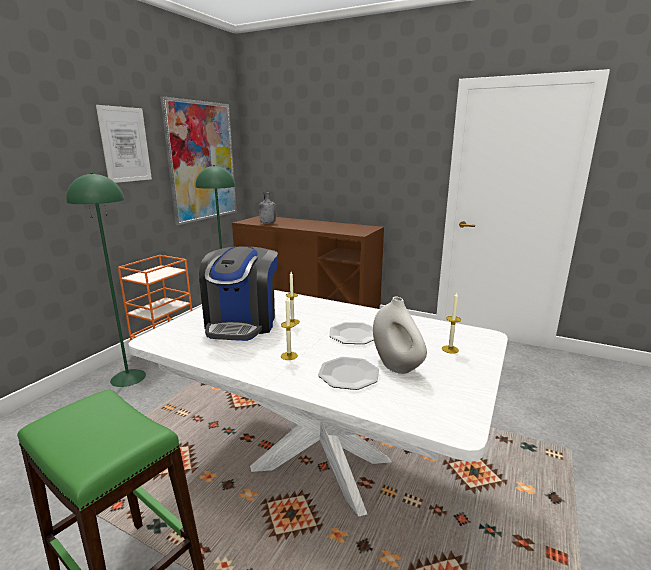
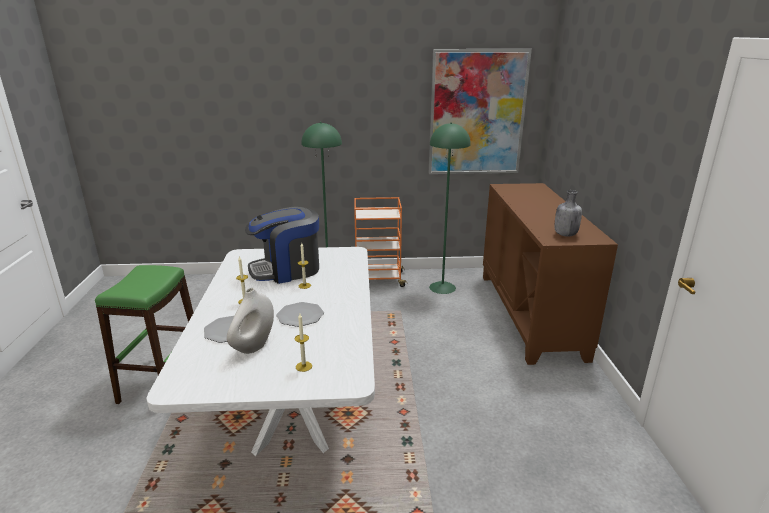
camera: 60 degrees right, 5 degrees up
(125, 144) = (385, 95): picture -> none
(267, 223) = (513, 195): grey bottle -> grey bottle (564, 234)

